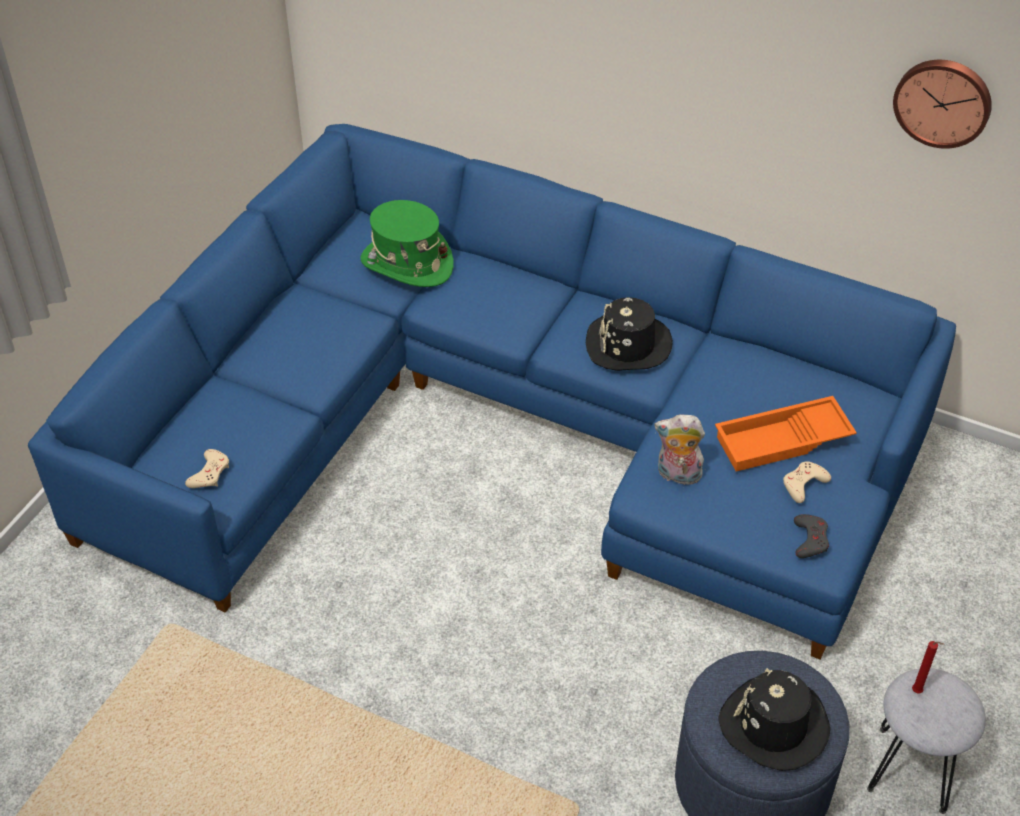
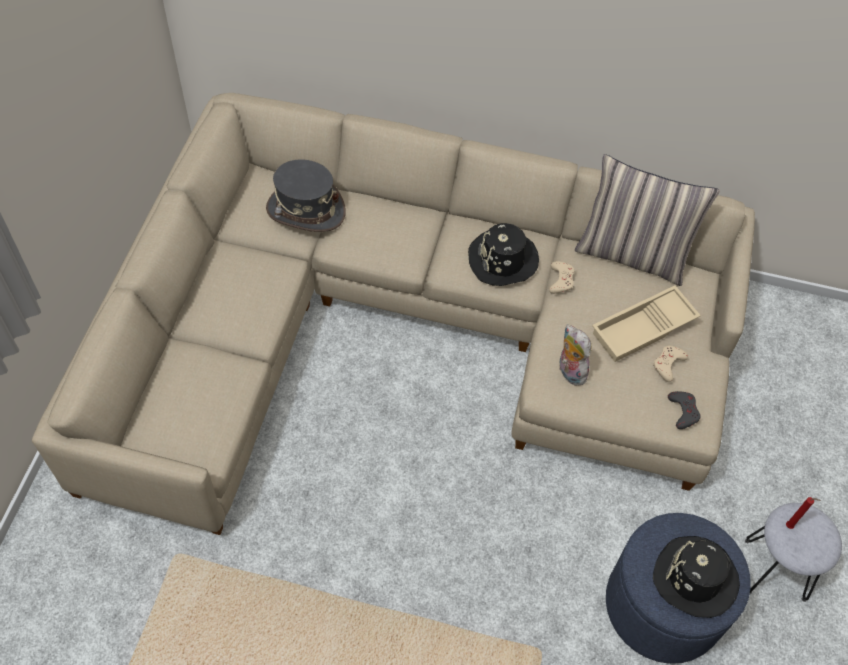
camera: 15 degrees left, 10 degrees up
(209, 473) = (192, 434): beige game controller -> beige game controller (561, 280)
(406, 264) = (305, 210): green hat -> grey hat
(505, 427) = (404, 330): blue sofa -> beige sofa
(677, 475) = (569, 371): plush toy -> plush toy turned 60 degrees clockwise
(782, 442) = (643, 329): orange tray -> beige tray
(793, 360) = (633, 254): none -> pillow
(943, 101) = (758, 47): wall clock -> none

